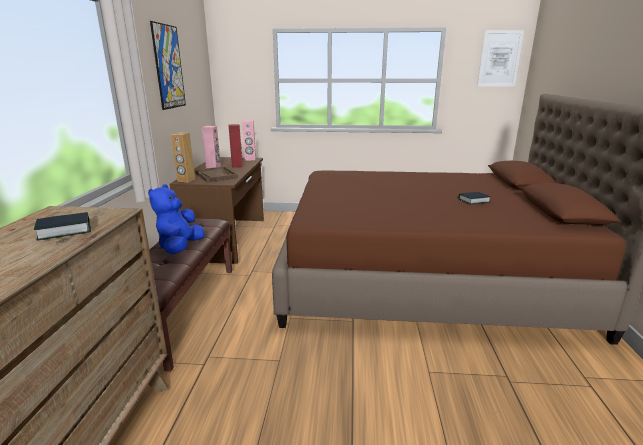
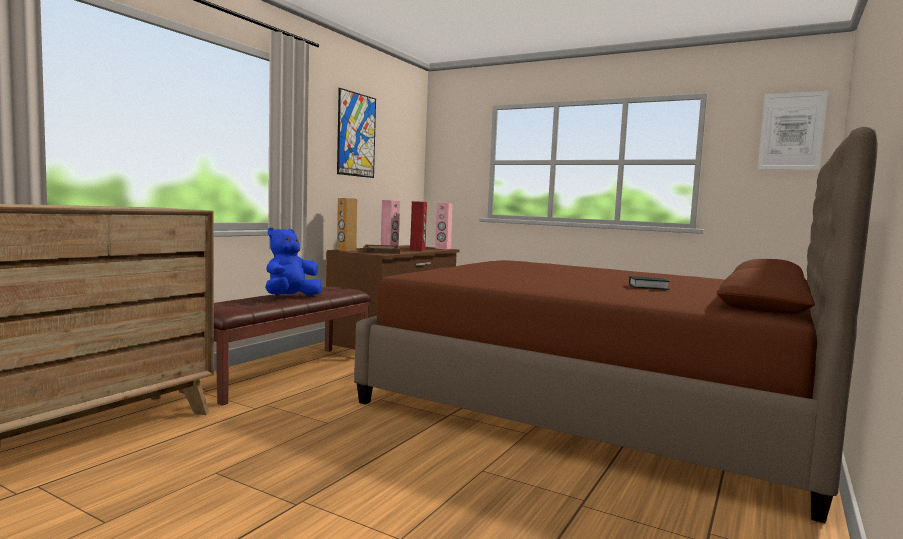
camera: 25 degrees right, 15 degrees down
(64, 231) = (135, 207): book -> none

